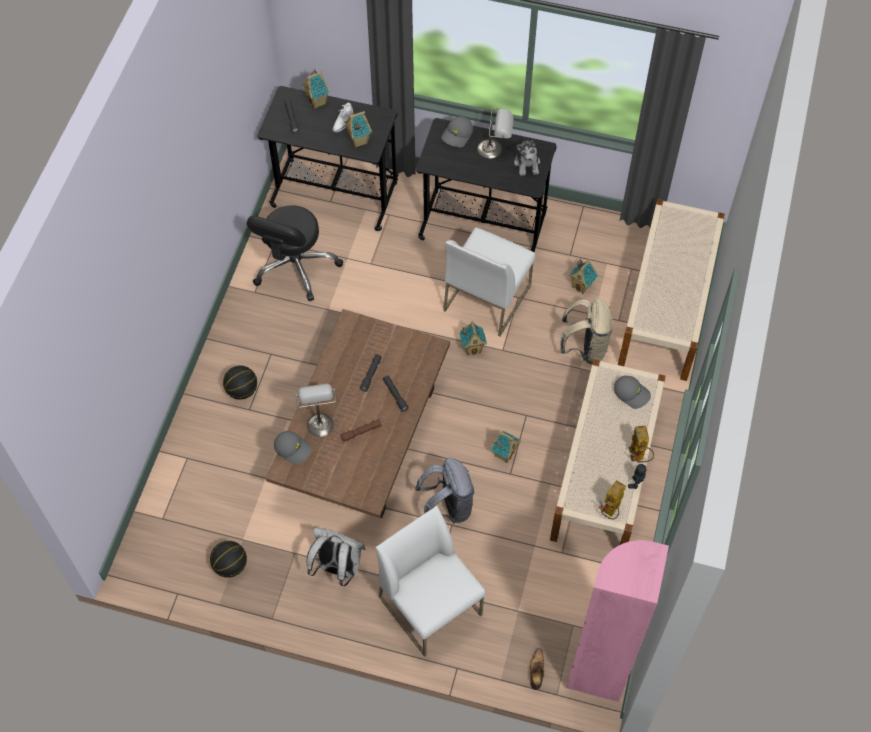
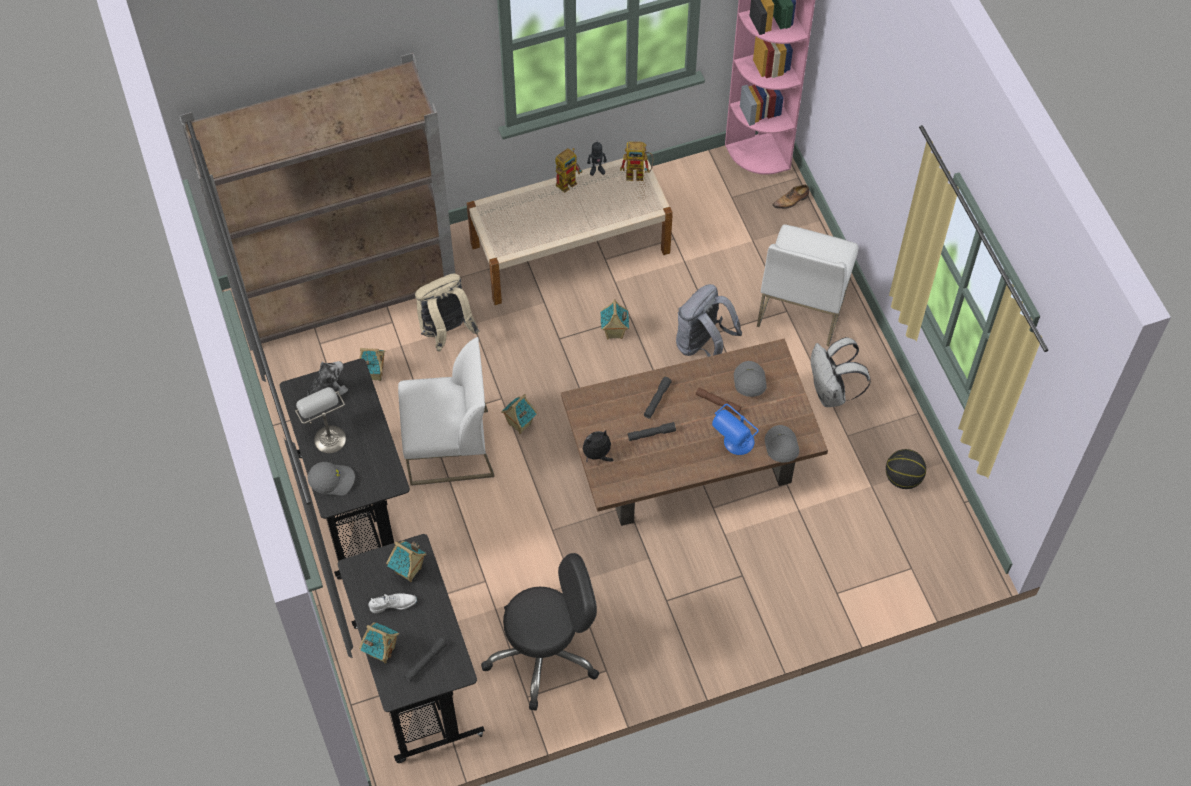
camera: 125 degrees left, 0 degrees up
(242, 390) = (727, 597): basketball -> none
(318, 420) = (735, 446): white table lamp -> blue table lamp
(382, 332) = (597, 455): none -> plush toy
(632, 393) = (506, 217): grey cap -> grey cap (749, 382)
(668, 306) = (345, 291): beige bench -> brown bookcase

